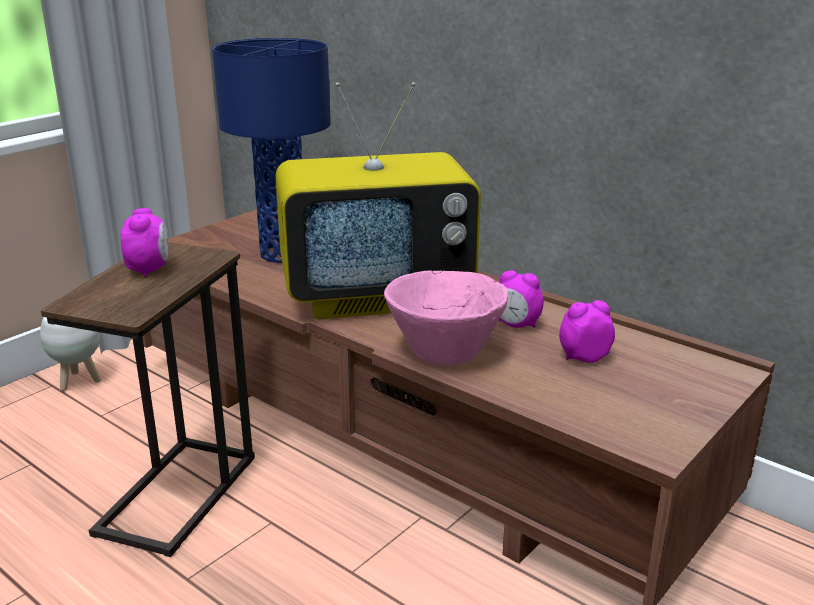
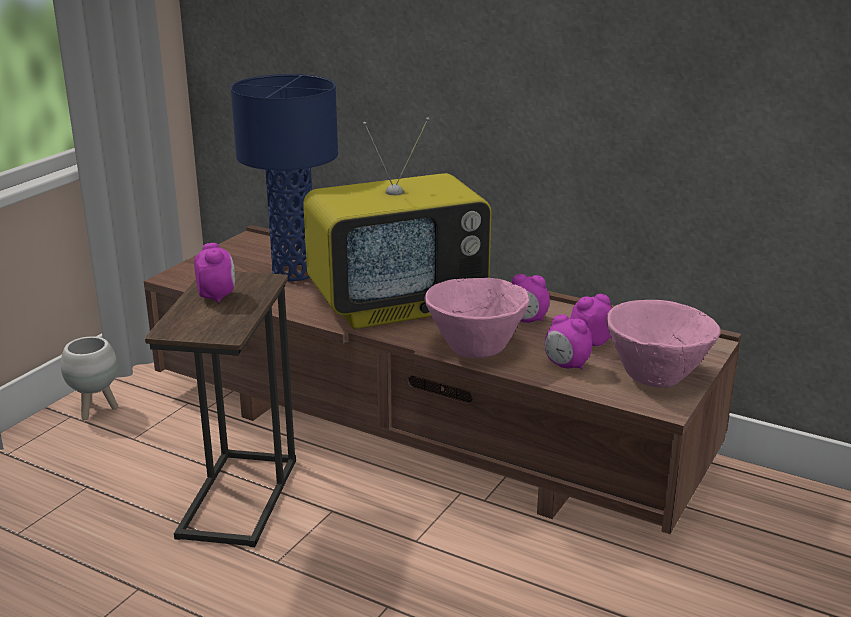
camera: 10 degrees left, 0 degrees up
(545, 383) = (566, 365): none -> alarm clock
(655, 408) = (657, 377): none -> pink bowl

